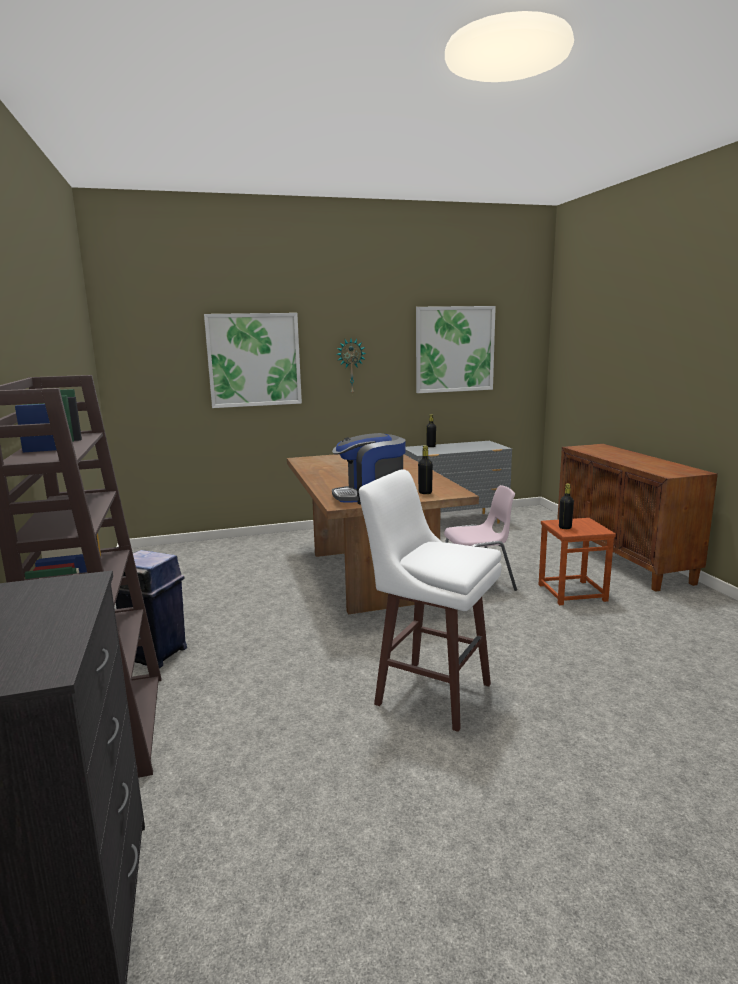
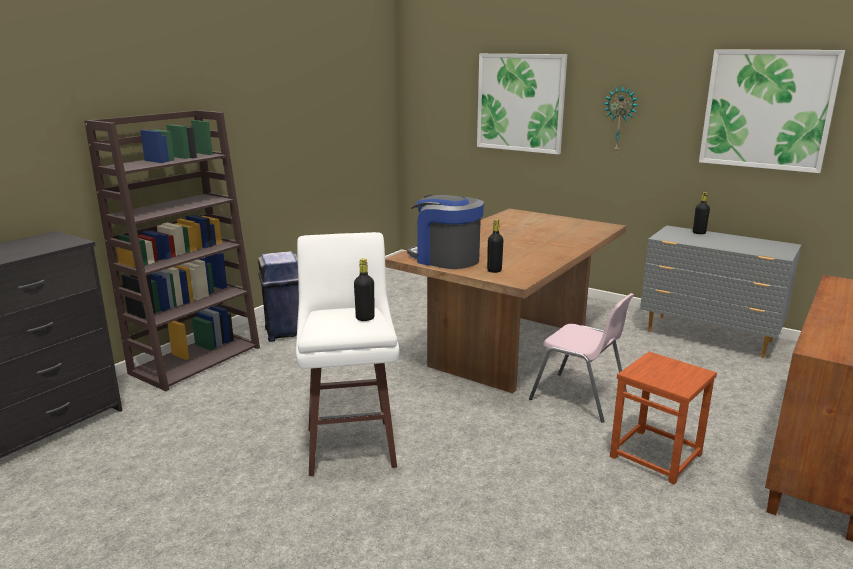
camera: 50 degrees right, 5 degrees up
(565, 527) = (649, 367): black bottle -> black bottle (365, 318)

